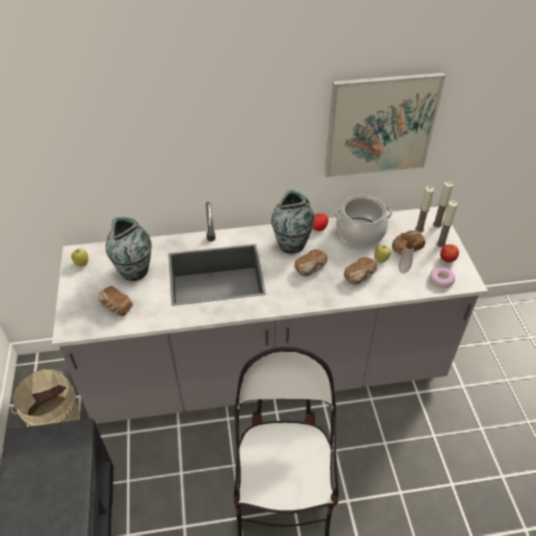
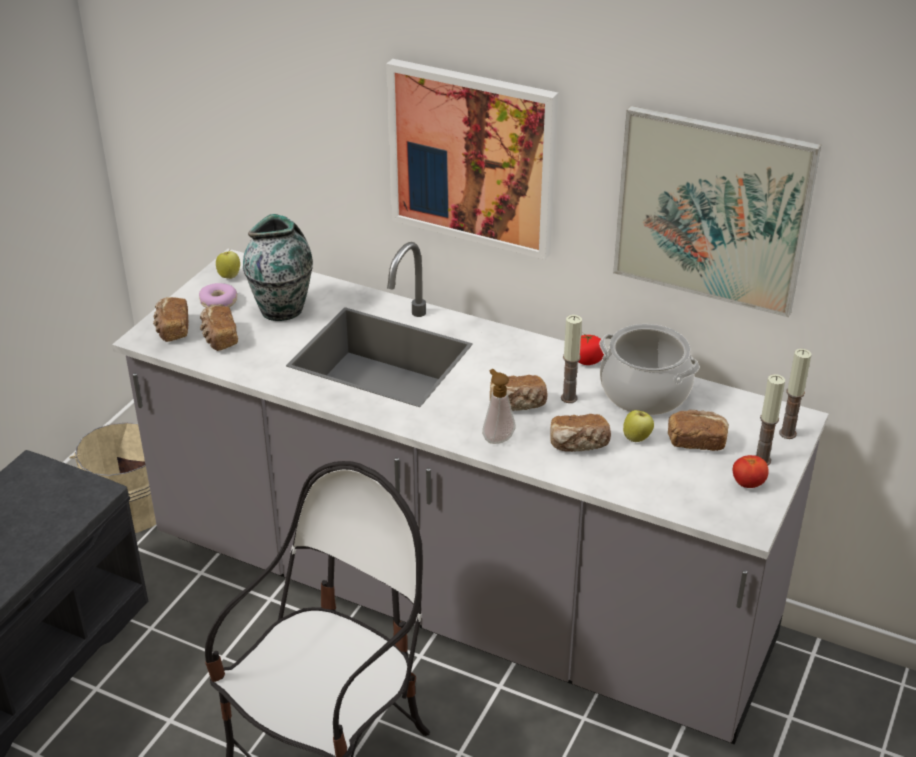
camera: 35 degrees right, 10 degrees down
(81, 315) = (172, 330): none -> bread
(231, 140) = (472, 157): none -> picture
(292, 244) = (523, 365): vase -> none
(402, 268) = (657, 463): soap dispenser -> soap dispenser (497, 438)
(419, 229) = (748, 427): candle -> candle (569, 398)
(441, 280) = (703, 505): donut -> donut (219, 302)

